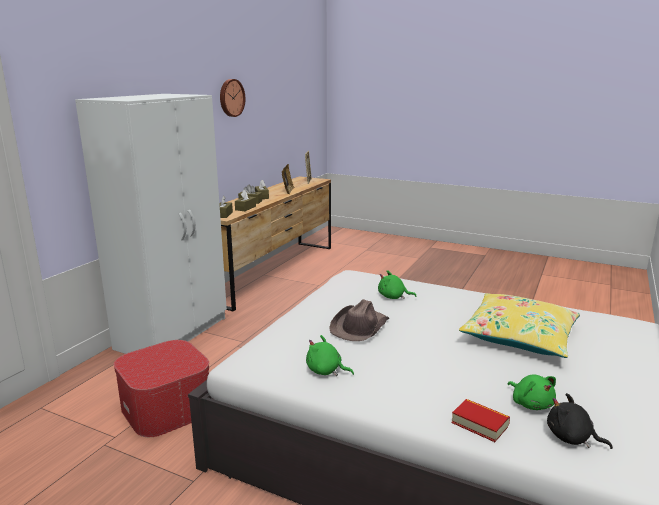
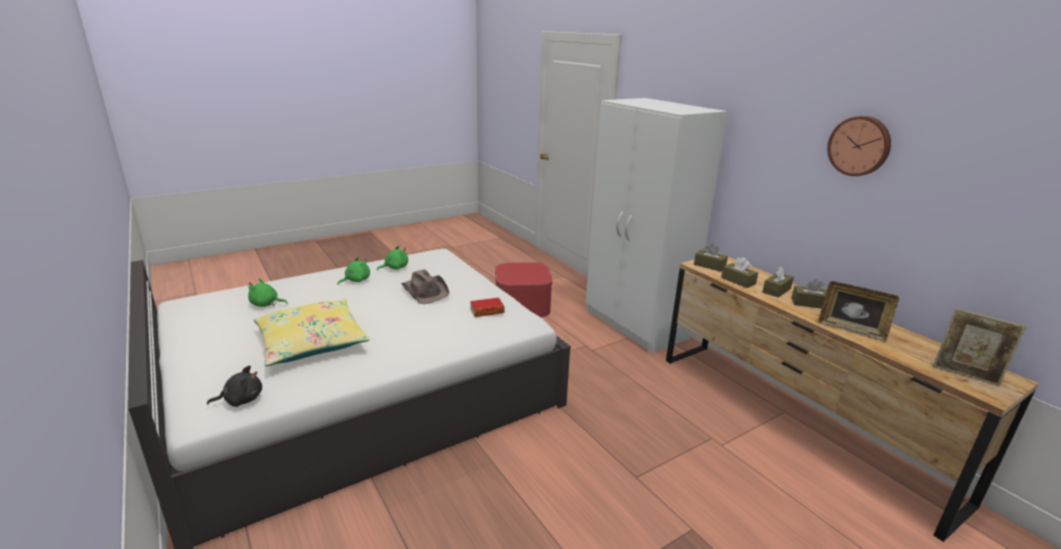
camera: 120 degrees right, 5 degrees up
(393, 297) = (450, 319): green plush toy -> green plush toy (356, 280)
(480, 424) = (286, 284): book -> book (487, 311)
(571, 438) = (232, 299): black plush toy -> black plush toy (241, 400)

